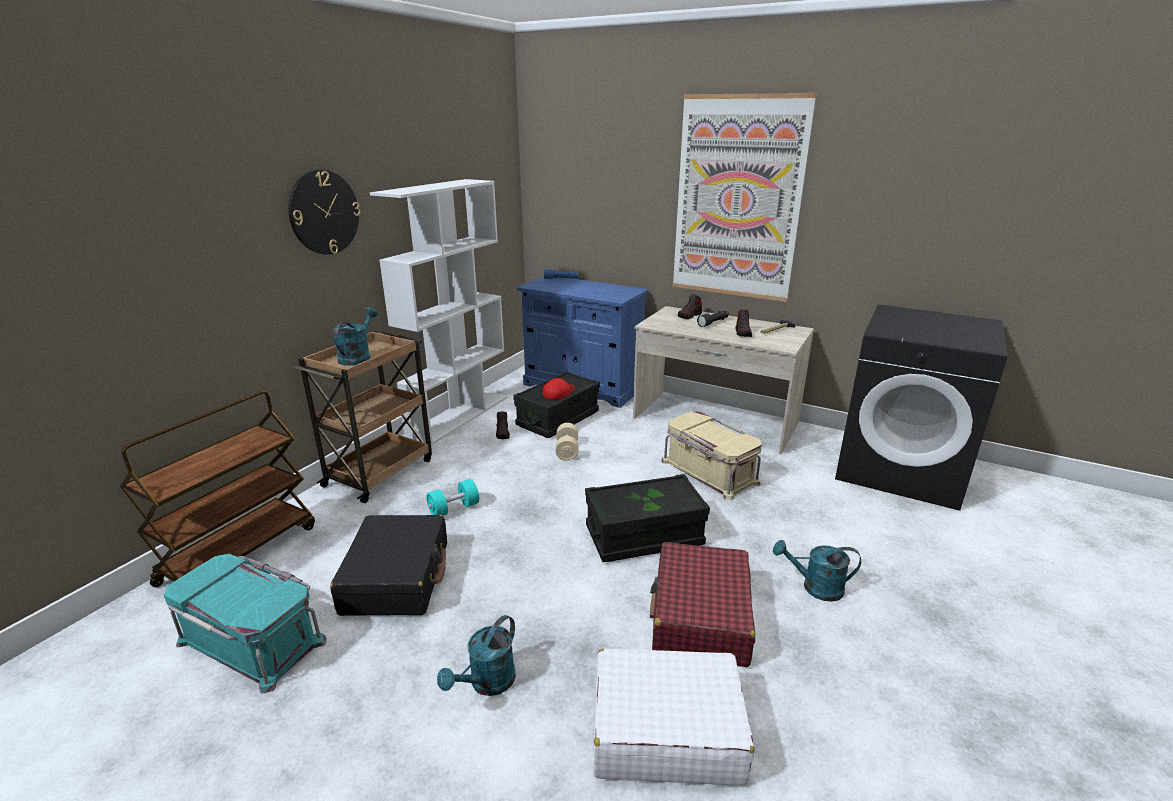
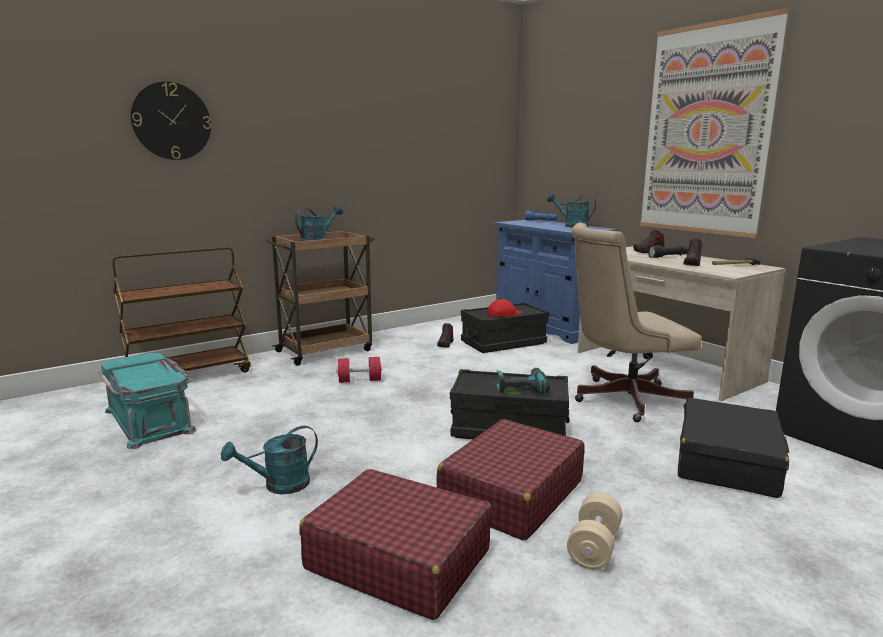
camera: 25 degrees right, 10 degrees down
(324, 212) = (314, 126): wall clock -> wall clock (171, 121)
(397, 577) = (277, 410): black suitcase -> black suitcase (727, 462)
(454, 509) = (359, 380): turquoise dumbbell -> red dumbbell
(458, 416) = (419, 329): white bookcase -> none
(567, 451) = (492, 363): beige dumbbell -> beige dumbbell (594, 547)
(656, 499) = (521, 387): none -> power drill
(665, 730) = (398, 559): white suitcase -> red suitcase
(708, 471) = (621, 399): beige storage box -> beige office chair
(815, 587) = (663, 505): turquoise watering can -> turquoise watering can (571, 226)

